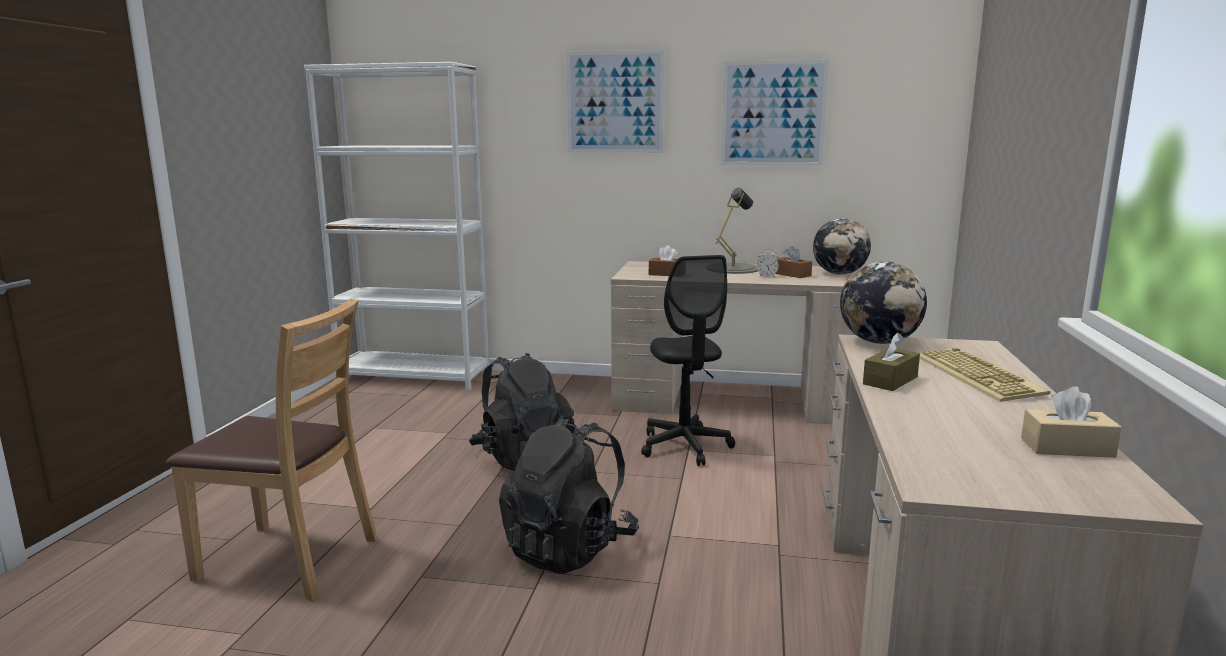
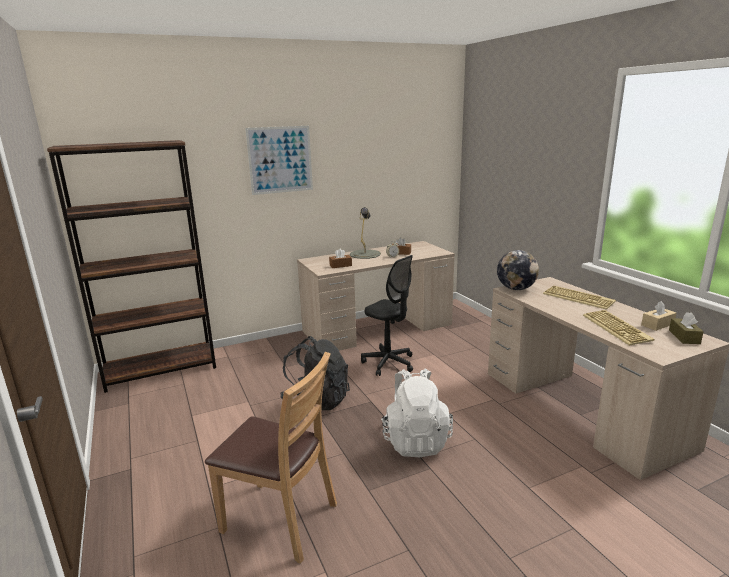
camera: 35 degrees left, 5 degrees up
(289, 560) = (280, 519): brown chair -> brown chair turned 45 degrees clockwise
(415, 377) = (161, 370): white bookcase -> brown bookcase
(569, 548) = (415, 440): black backpack -> white backpack
(773, 113) = (372, 161): picture -> none
(839, 274) = (420, 248): globe -> none
(890, 380) = (558, 309): brown tissue box -> brown tissue box (684, 337)
(949, 429) = (617, 328): none -> keyboard

